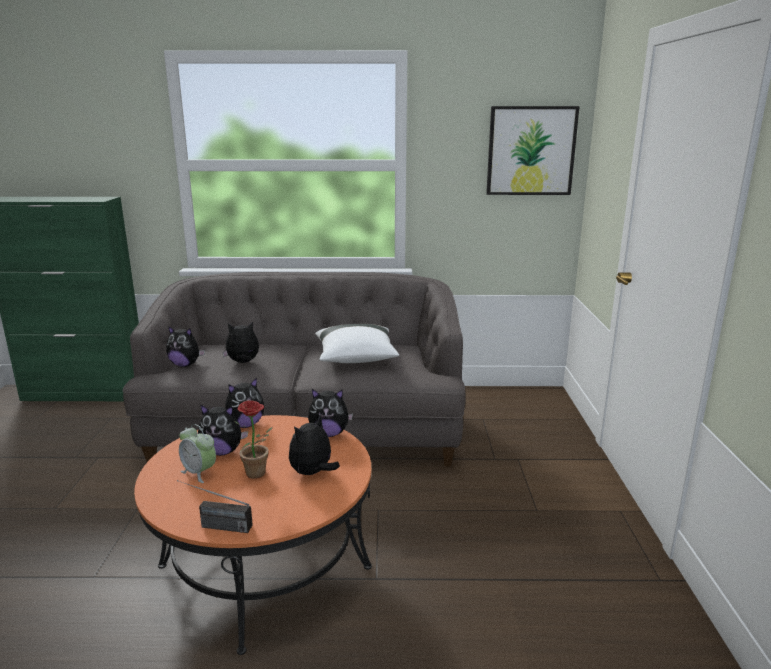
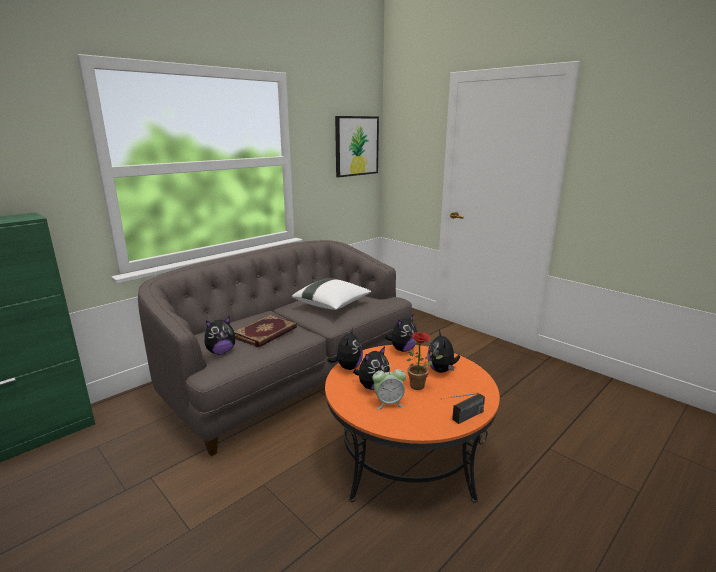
camera: 45 degrees left, 0 degrees up
(243, 362) = (266, 333): plush toy -> book

